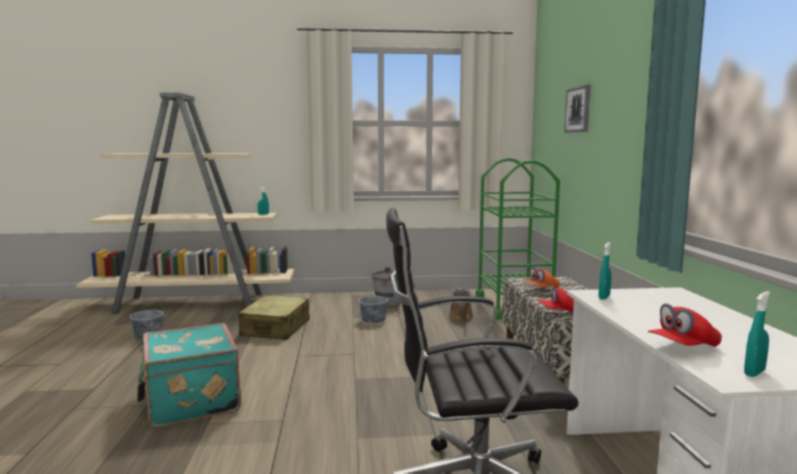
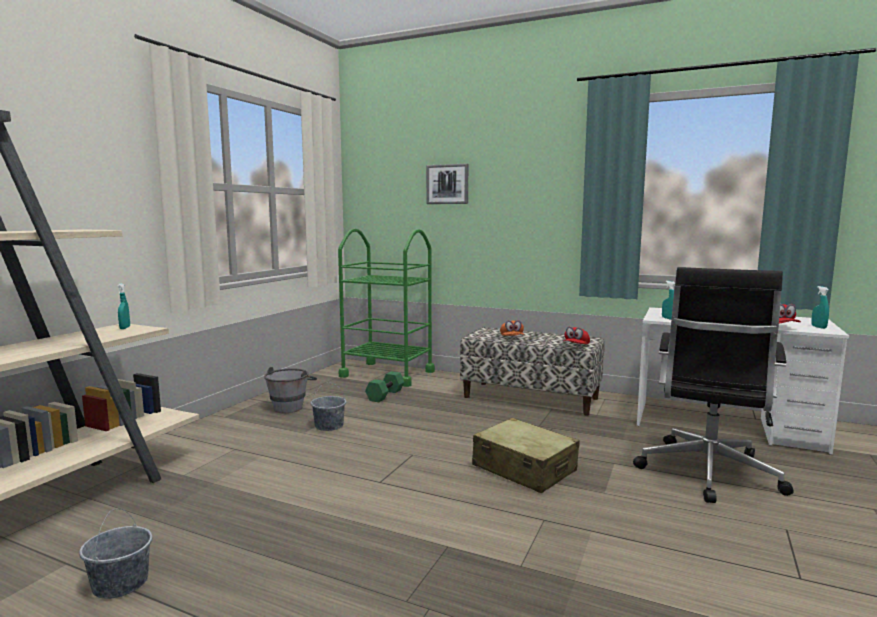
camera: 60 degrees left, 0 degrees up
(190, 402) = (448, 571): turquoise suitcase -> none
(276, 328) = (265, 477): beige suitcase -> beige suitcase (524, 469)
(461, 318) = (385, 395): brown watering can -> green dumbbell

